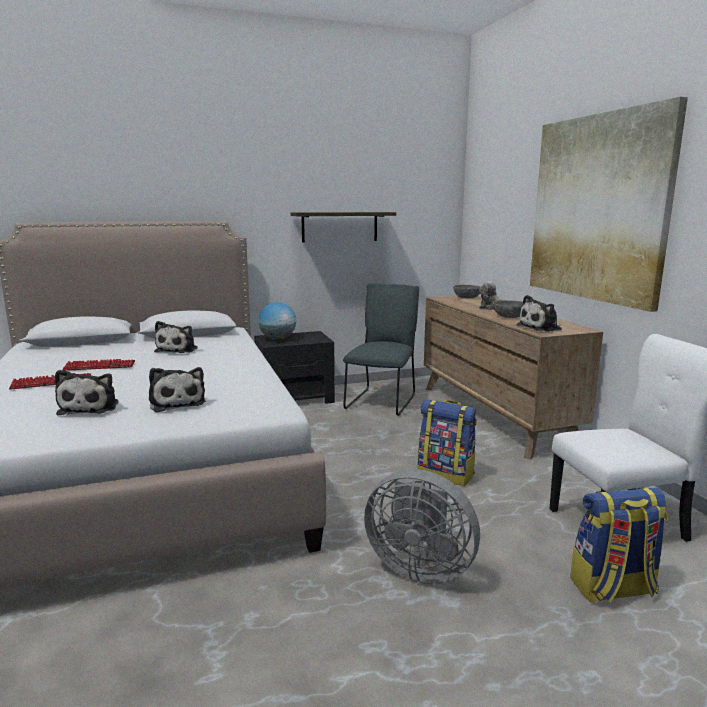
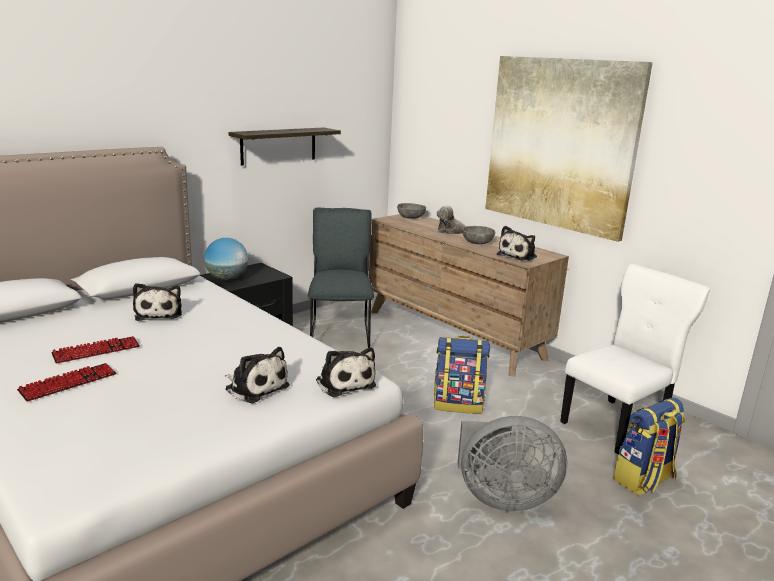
camera: 25 degrees left, 5 degrees up
(91, 407) = (167, 409): plush toy -> plush toy (344, 382)

